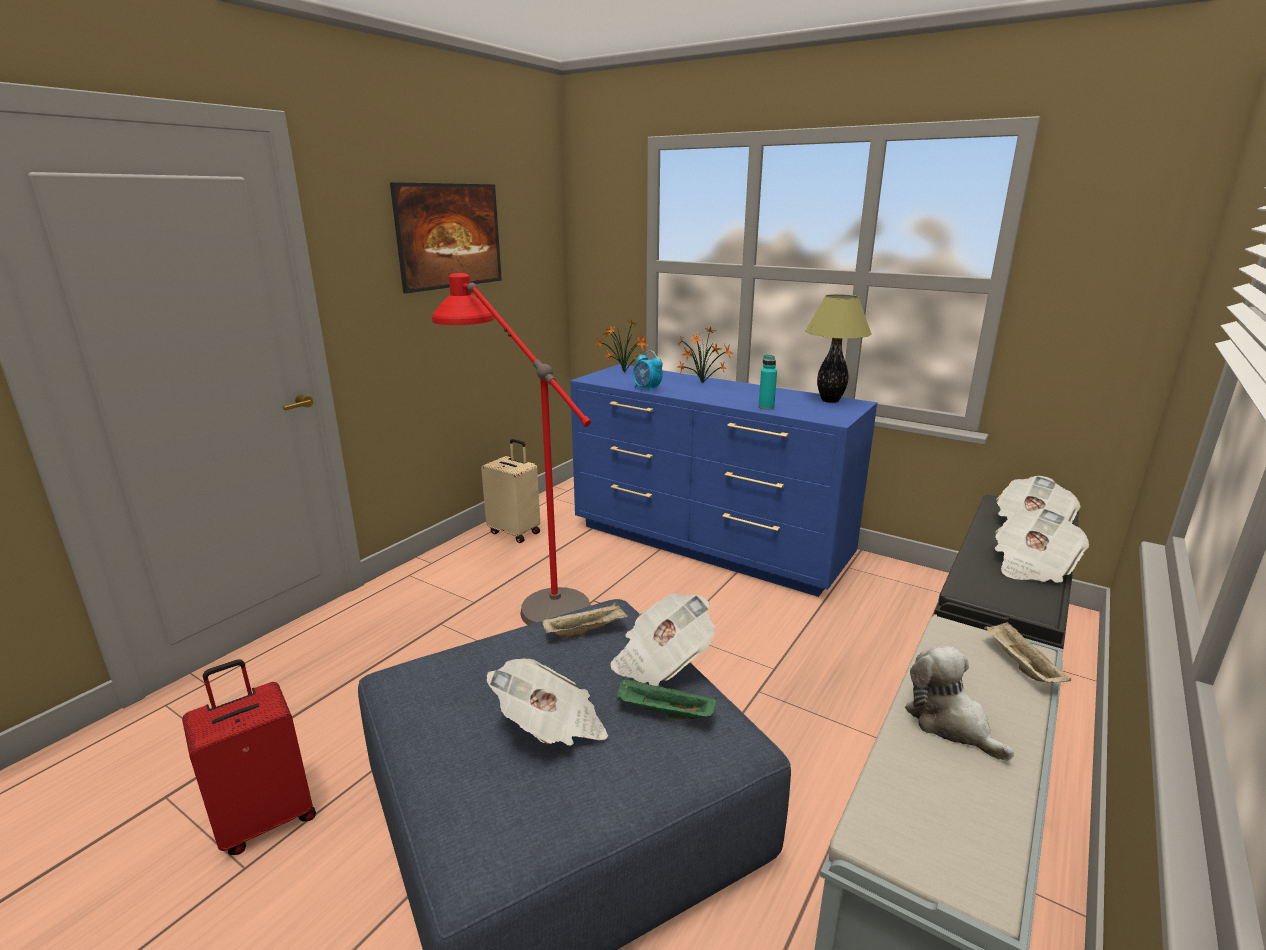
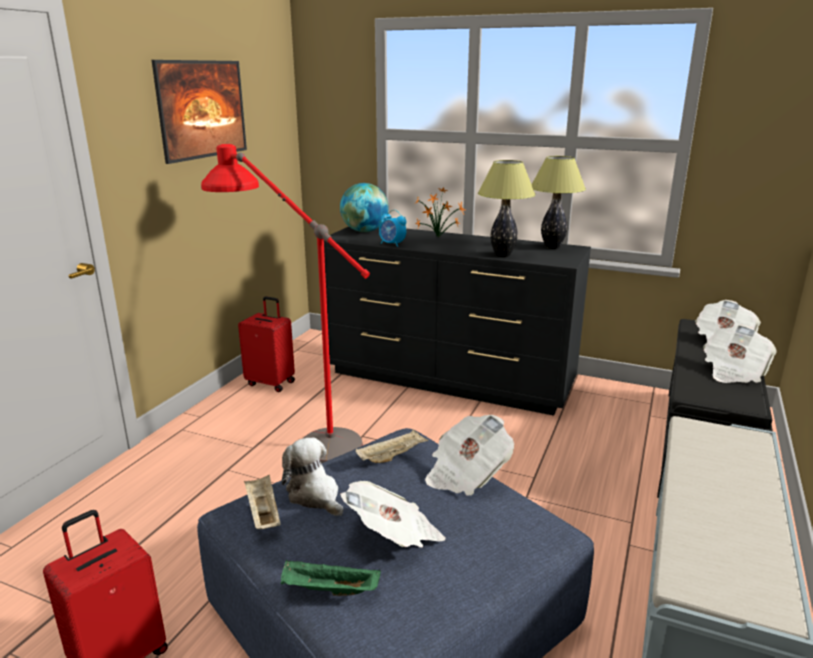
camera: 10 degrees left, 0 degrees up
(515, 532) = (271, 383): beige suitcase -> red suitcase
(624, 373) = (365, 231): potted plant -> globe
(663, 713) = (483, 514): green tray -> green tray (329, 590)
(708, 544) = (449, 379): blue dresser -> black dresser
(766, 407) = (502, 255): turquoise bottle -> table lamp
(950, 723) = (713, 495): plush toy -> plush toy (315, 495)
(1019, 665) = (749, 446): beige tray -> beige tray (263, 513)

